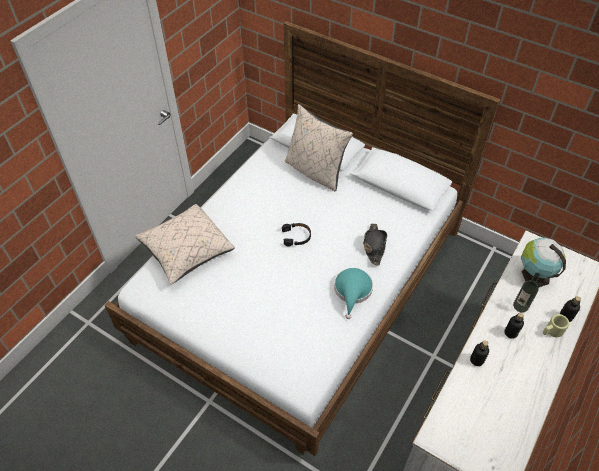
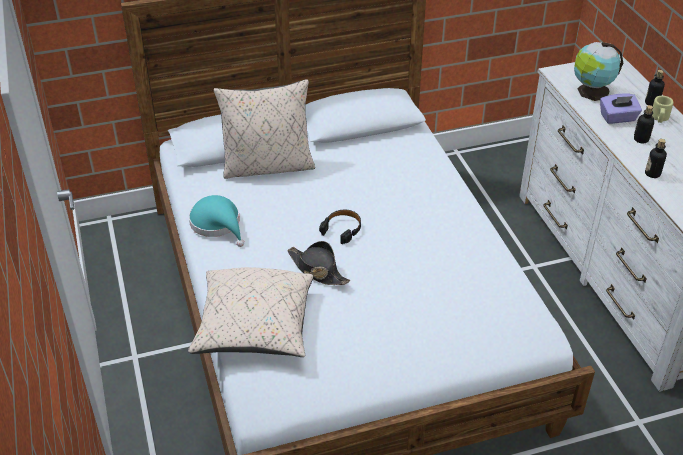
camera: 50 degrees left, 10 degrees down
(352, 291) = (458, 231): turquoise hat -> turquoise hat (218, 224)
(374, 246) = (418, 185): black hat -> black hat (317, 270)
(520, 306) = (618, 118): bottle -> purple tissue box

